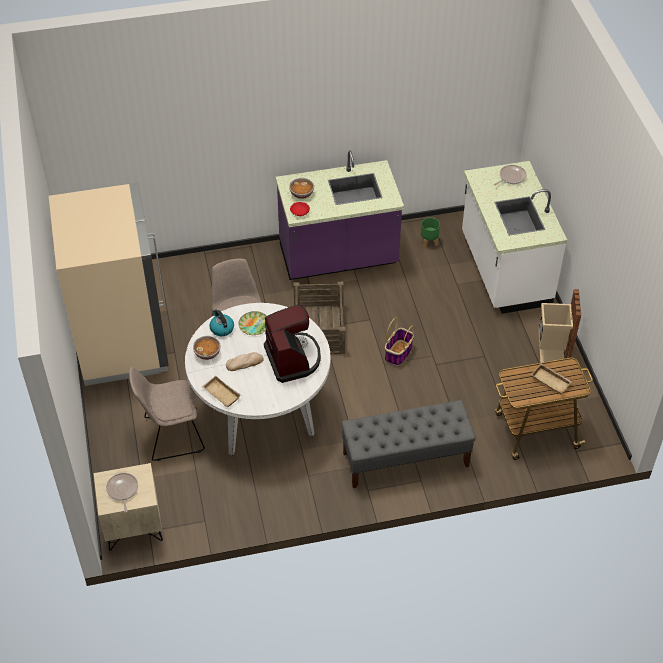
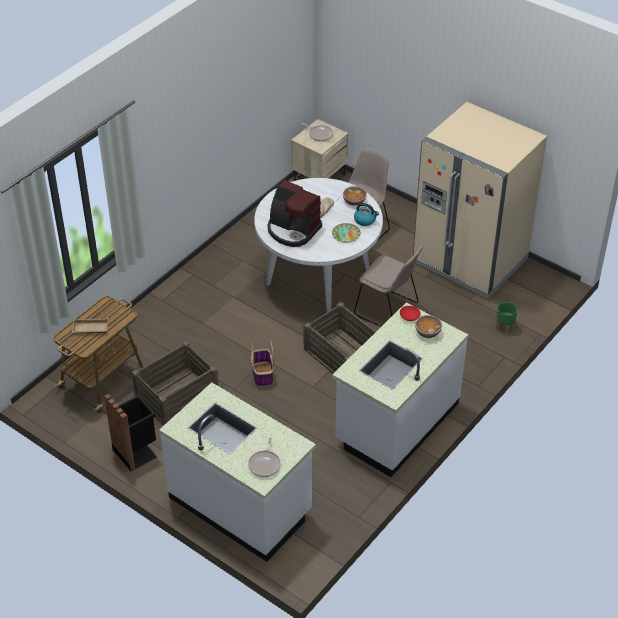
camera: 140 degrees right, 5 degrees down
(220, 394) = (314, 185): beige tray -> none
(338, 257) = (396, 423): purple counter -> white counter
(405, 459) = (185, 306): grey bench -> none
(429, 241) = (335, 490): green planter -> green planter (505, 327)
(483, 379) = (176, 394): none -> crate
(552, 352) = (136, 452): beige trash can -> black trash can

